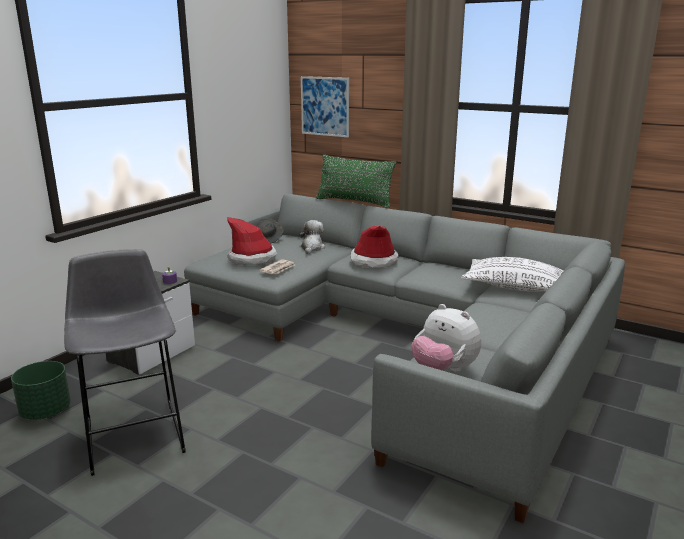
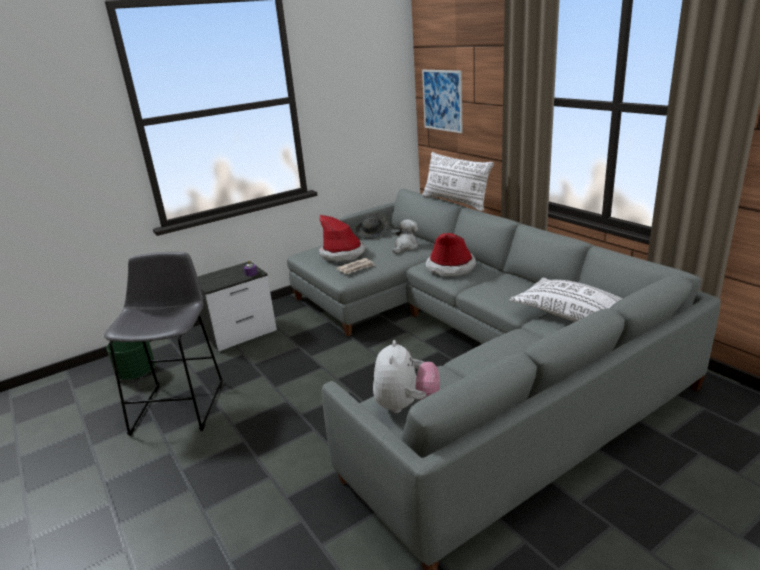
camera: 25 degrees right, 5 degrees up
(354, 202) = (455, 202): green pillow -> white pillow
(444, 370) = (406, 405): plush toy -> plush toy turned 150 degrees counterclockwise

